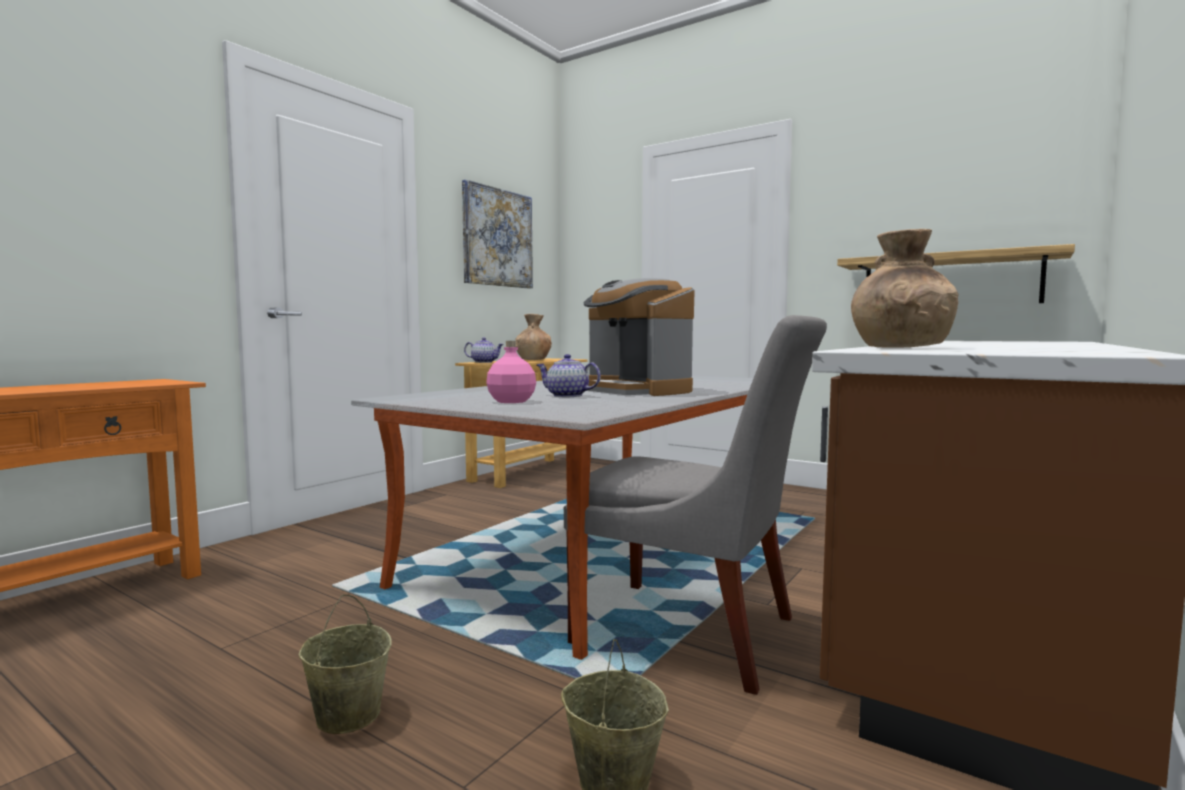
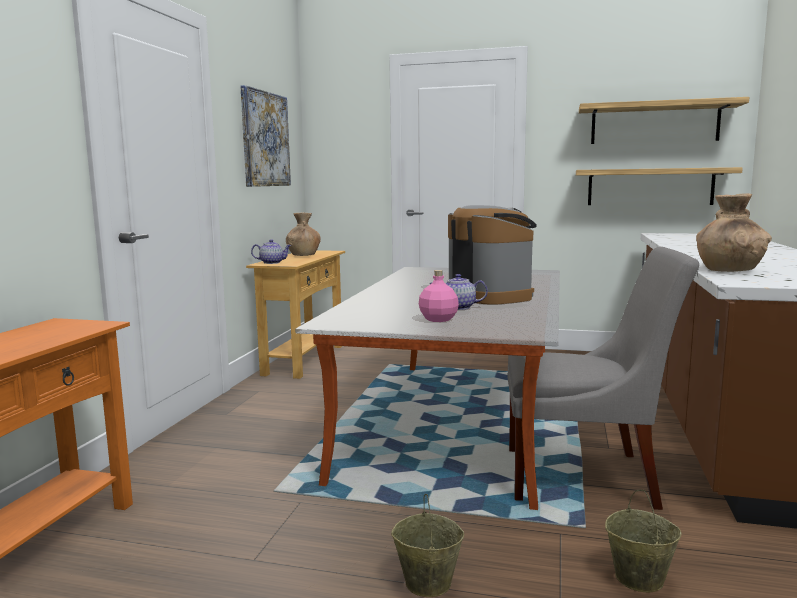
camera: 20 degrees left, 5 degrees up
(637, 391) = (490, 296): coffee machine -> coffee machine turned 150 degrees counterclockwise
(955, 198) = (654, 123): none -> shelf

